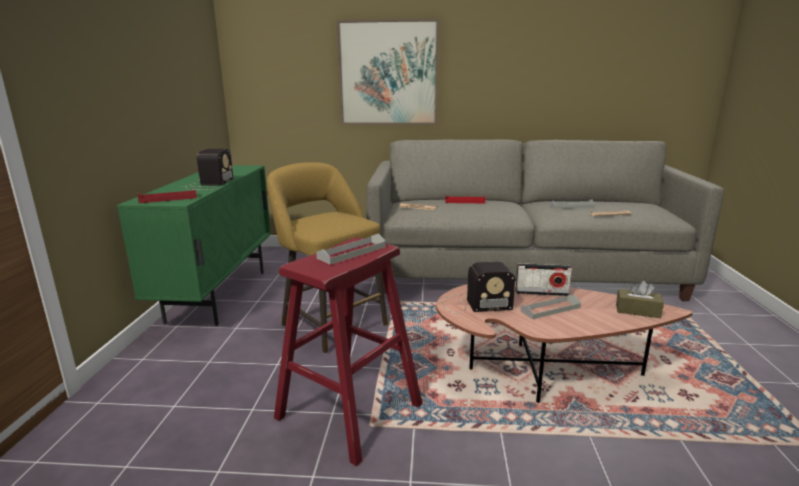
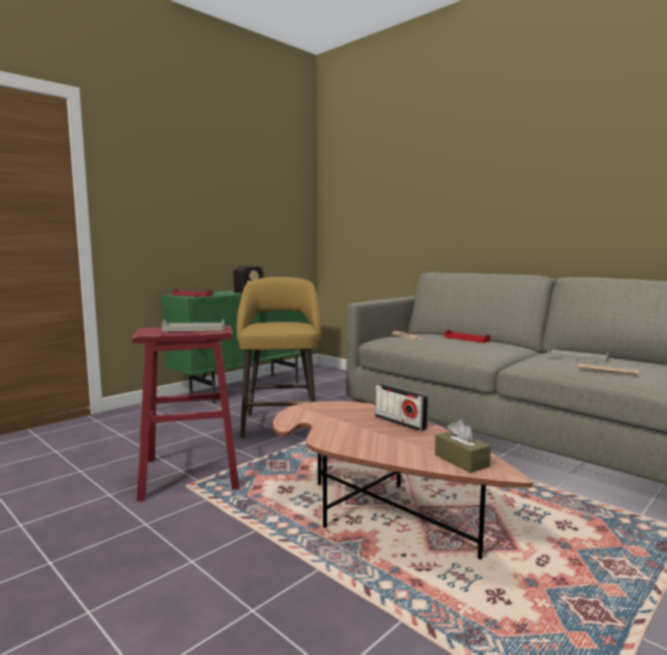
camera: 40 degrees right, 10 degrees down
(388, 73) = (435, 208): picture -> none
(474, 304) = (320, 412): radio -> none
(550, 309) = (374, 433): grey tray -> none

